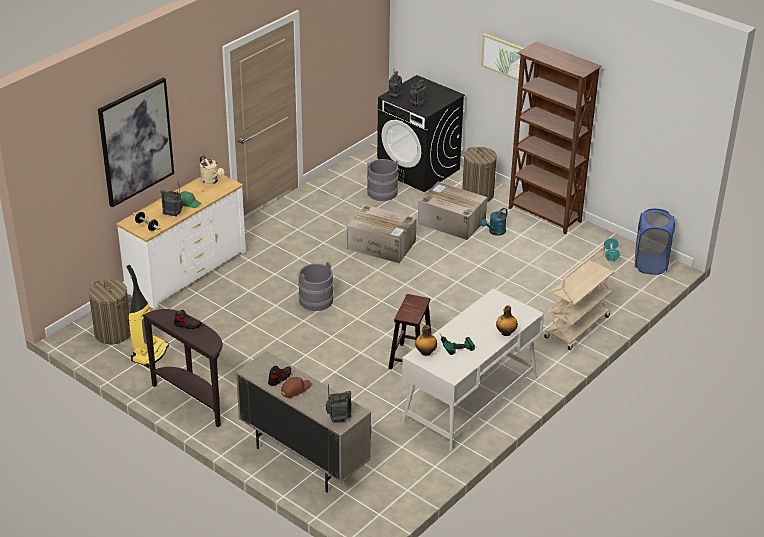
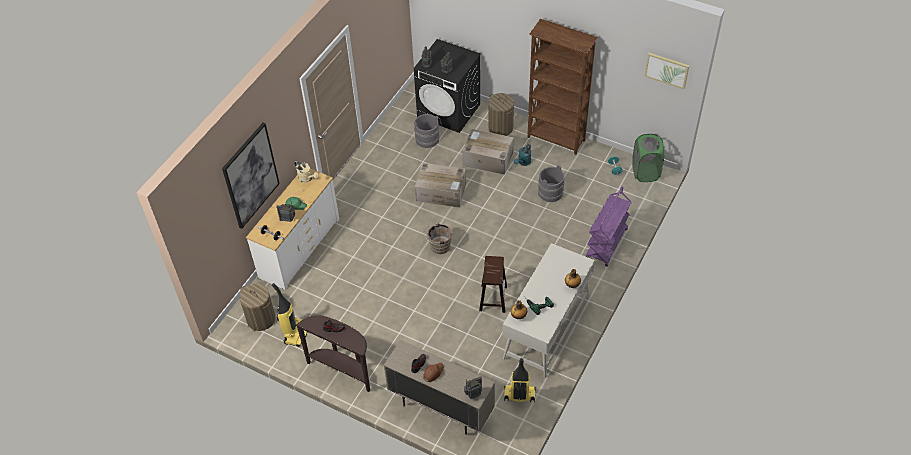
camera: 10 degrees left, 15 degrees up
(316, 300) = (407, 256): grey bucket -> grey bucket (550, 192)
(359, 297) = (438, 247): none -> brown bucket
(410, 463) = (519, 395): none -> vacuum cleaner
(503, 56) = (512, 27): picture -> picture (667, 70)
(577, 328) = (606, 244): beige cart -> purple cart
(650, 264) = (645, 172): blue laundry basket -> green laundry basket

